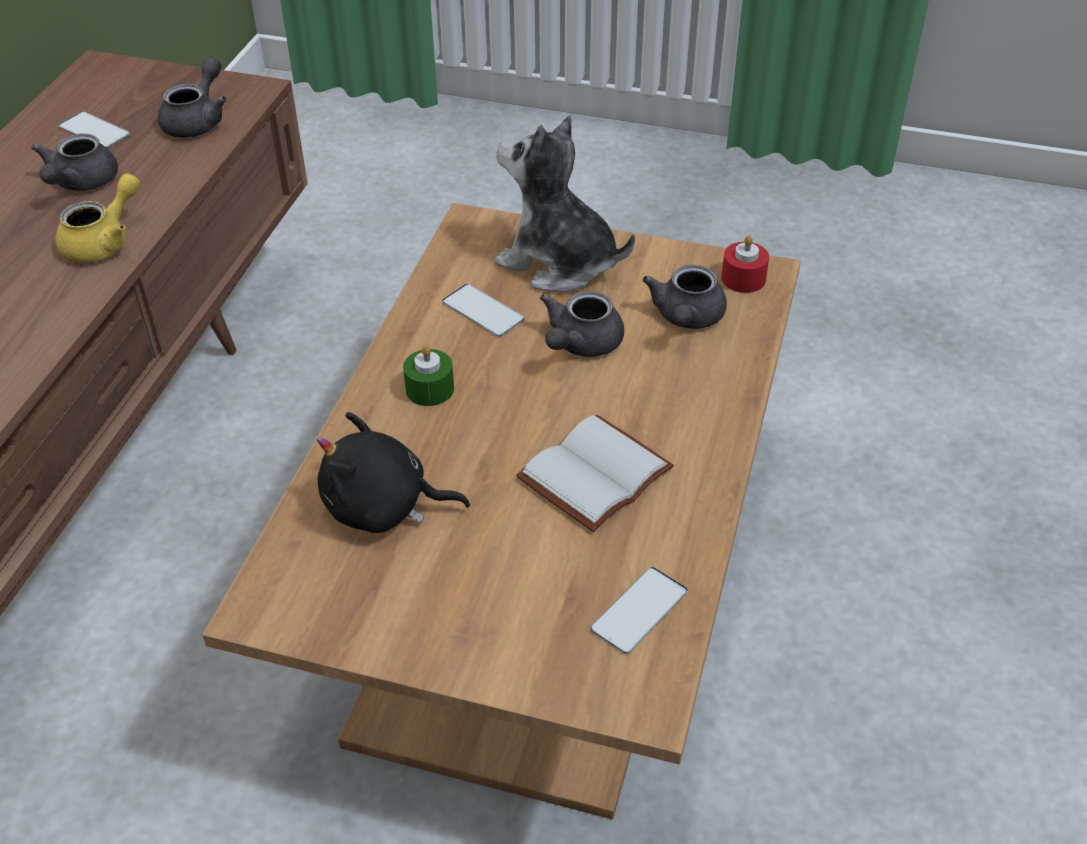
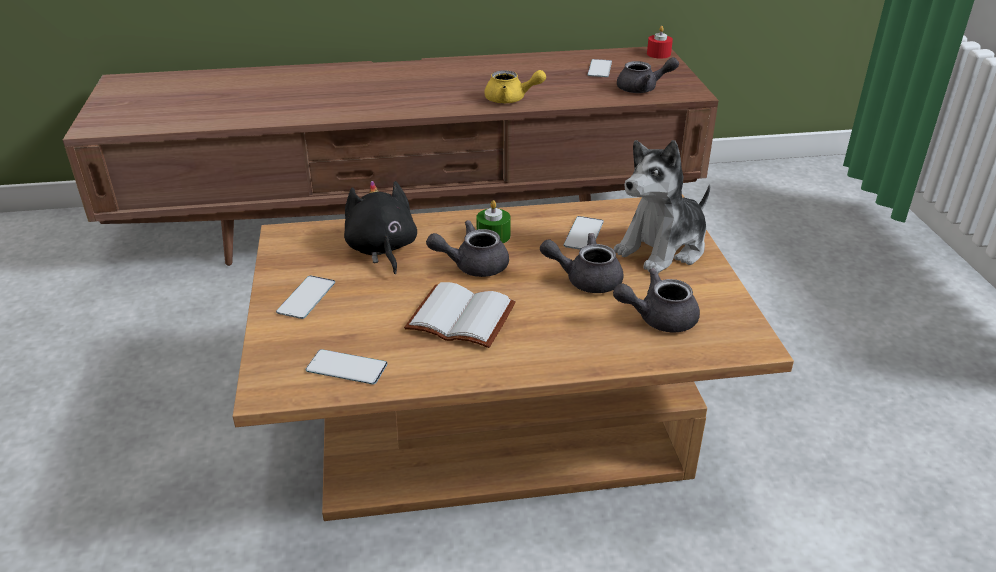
camera: 65 degrees right, 10 degrees down
(80, 183) = (552, 79): grey teapot -> grey teapot (472, 265)
(453, 618) = (306, 297): none -> phone
(558, 263) = (663, 249): plush toy -> plush toy turned 135 degrees counterclockwise
(743, 278) = (735, 335): red candle -> red candle (658, 54)

